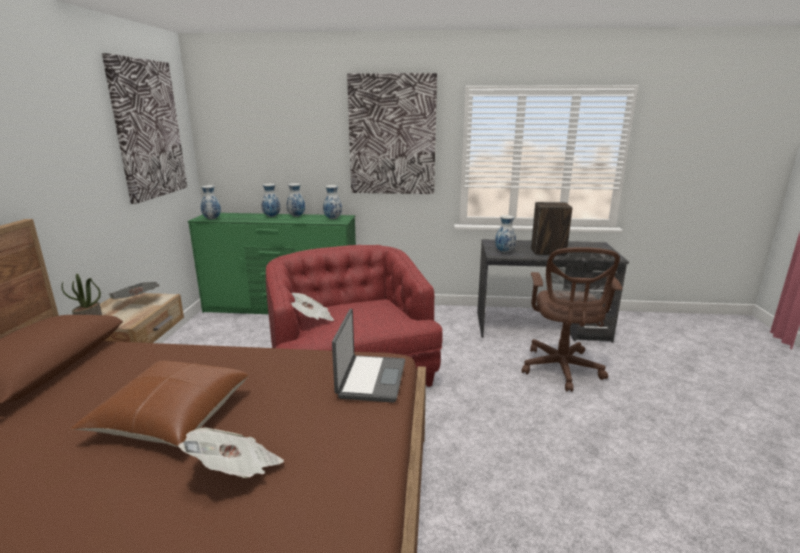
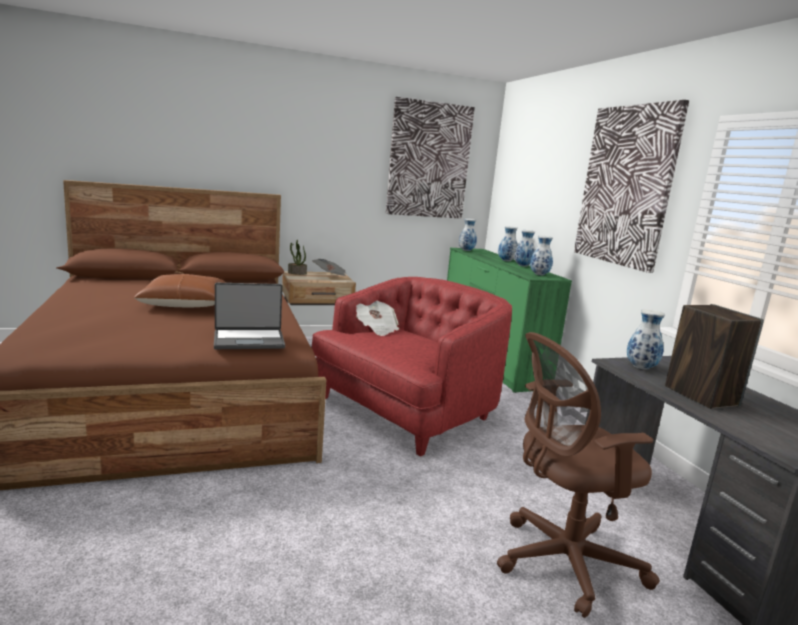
camera: 65 degrees right, 5 degrees down
(236, 471) = (124, 319): newspaper -> none

